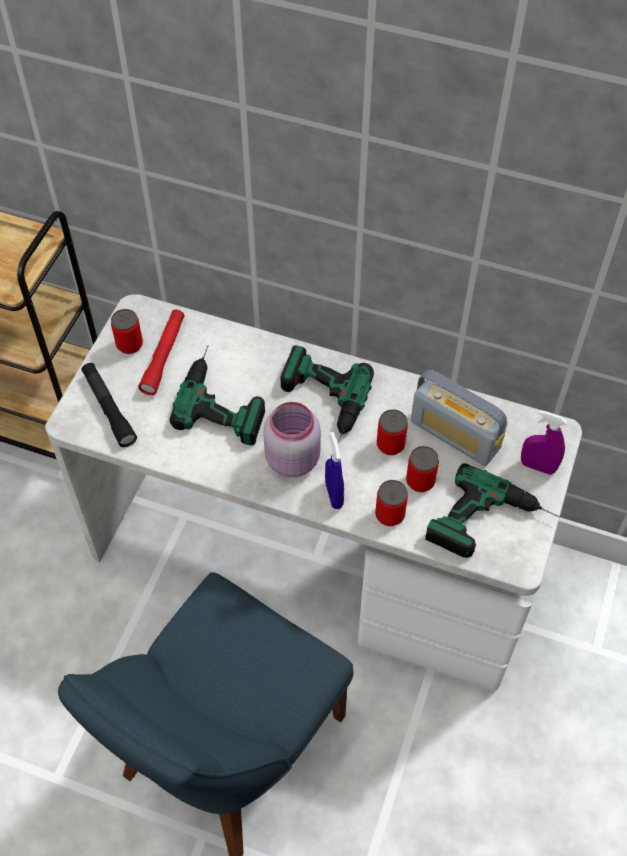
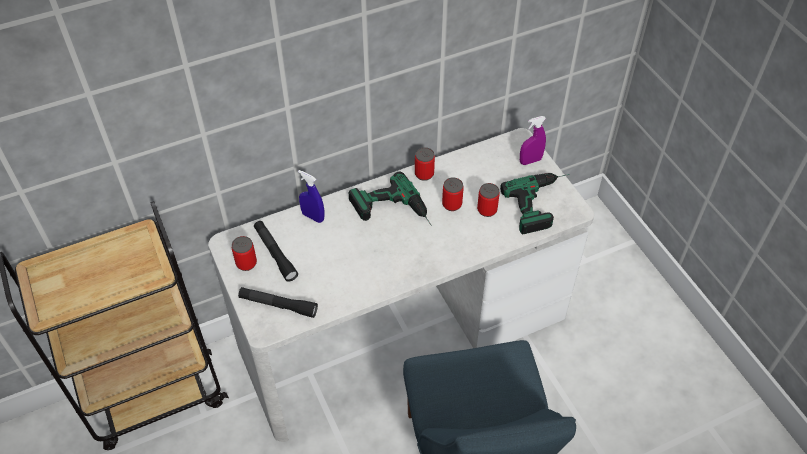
camera: 45 degrees left, 5 degrees down
(164, 356) = (275, 254): red flashlight -> black flashlight
(225, 396) = (337, 248): power drill -> none
(293, 458) = (412, 249): pink jar -> none
(334, 495) = (454, 250): blue spray bottle -> blue spray bottle (313, 217)
(390, 514) = (492, 237): can -> can (424, 174)
(455, 435) = (476, 176): radio -> none

